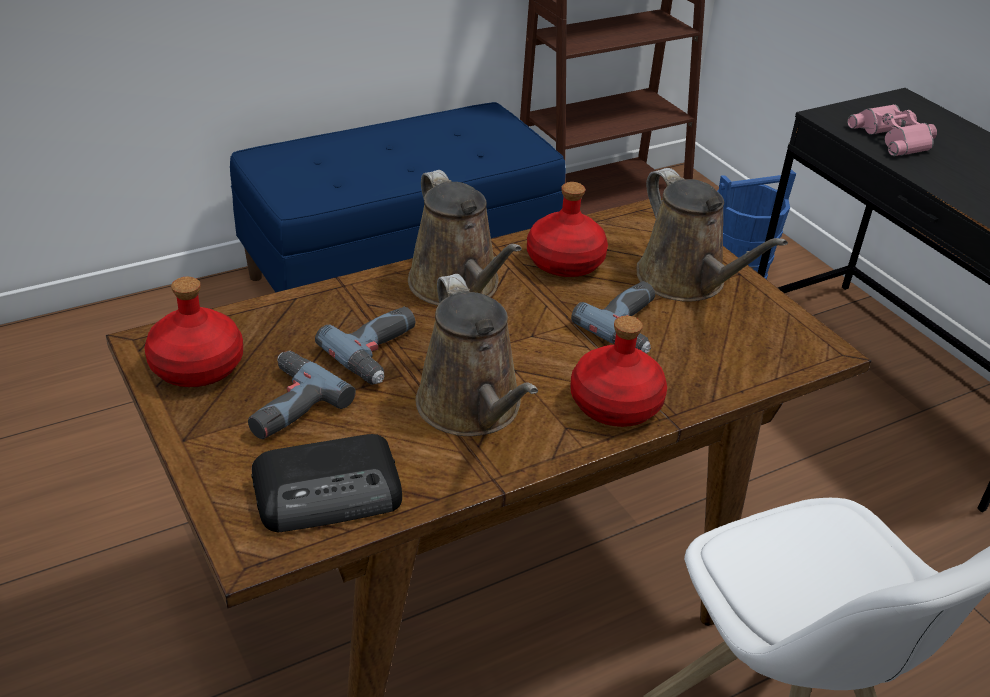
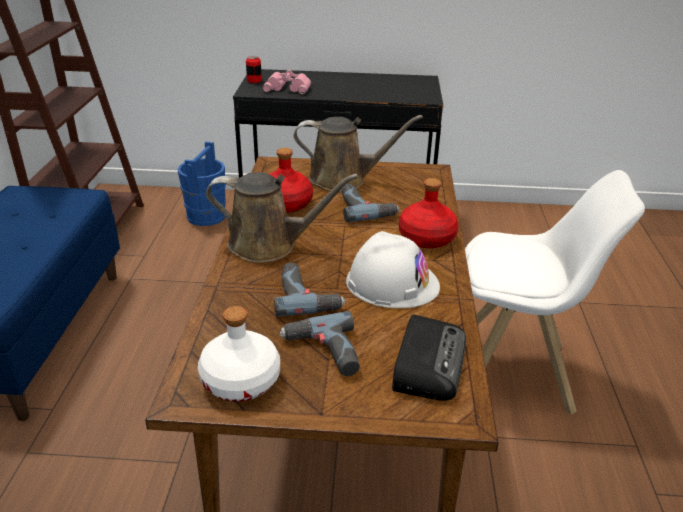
camera: 55 degrees left, 5 degrees down
(196, 367) = (241, 381): red bottle -> white bottle
(473, 409) = (392, 283): brown watering can -> white hard hat
(870, 106) = (254, 81): none -> can

